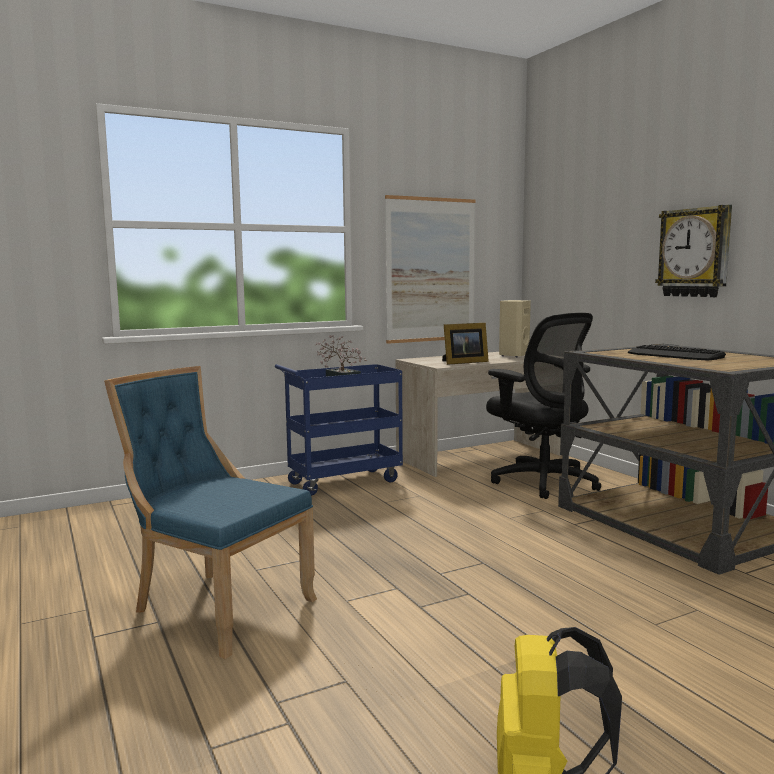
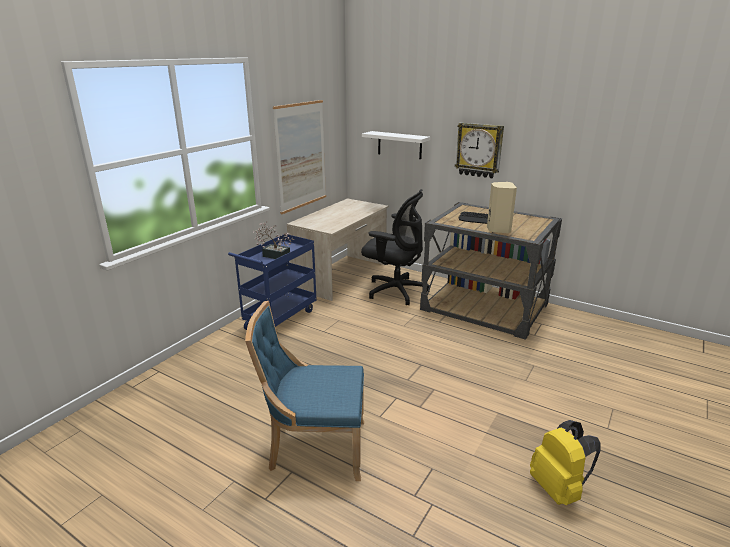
camera: 30 degrees left, 15 degrees up
(463, 362) = (337, 222): picture frame -> none
(513, 355) = (355, 207): beige speaker -> beige speaker (498, 230)
(584, 261) = (399, 145): none -> white shelf

